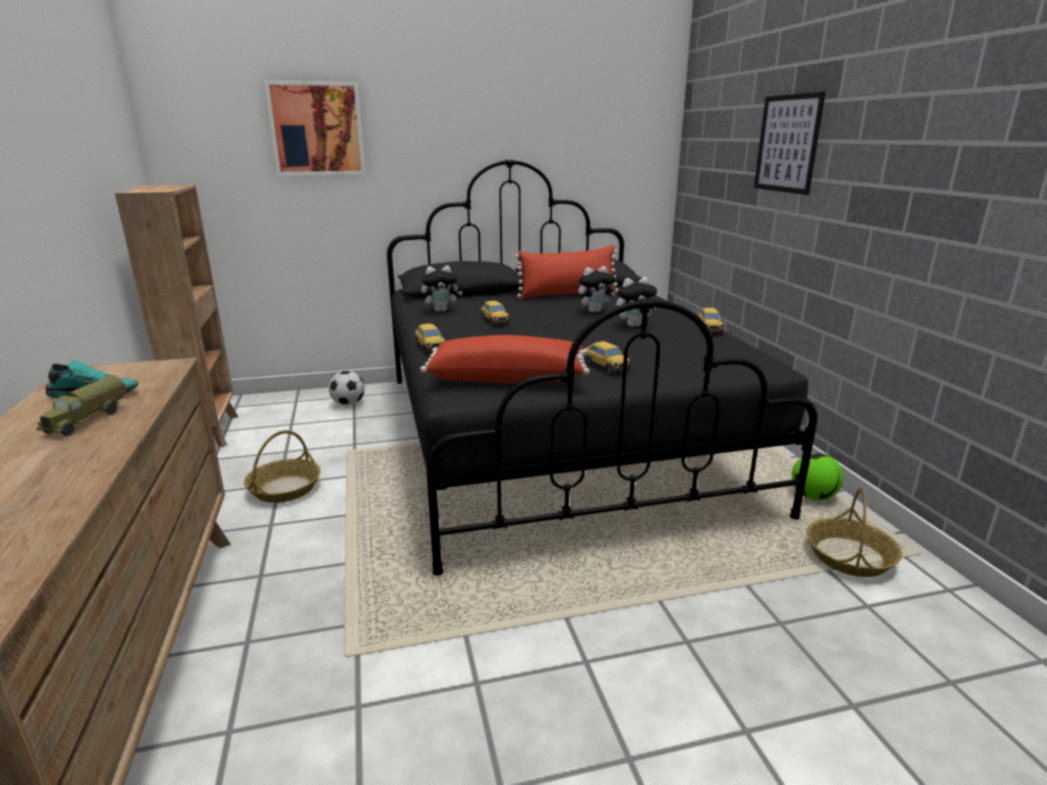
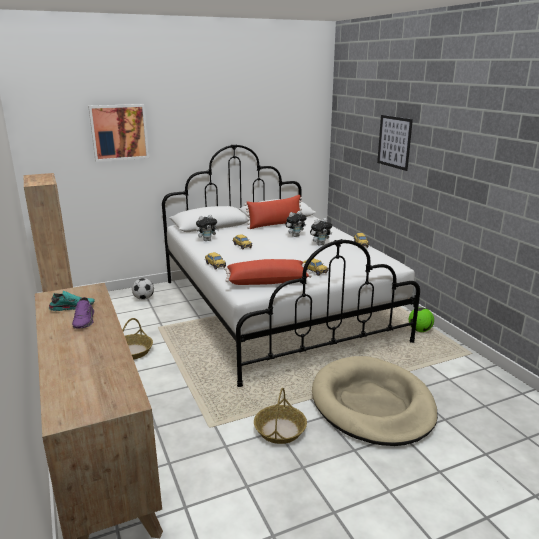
camera: 10 degrees left, 0 degrees up
(88, 420) = (85, 321): toy truck -> purple shoe
(555, 436) = (276, 309): black bed -> white bed
(692, 646) = (372, 404): none -> beige dog bed
(849, 556) = (439, 358): basket -> basket (280, 430)

